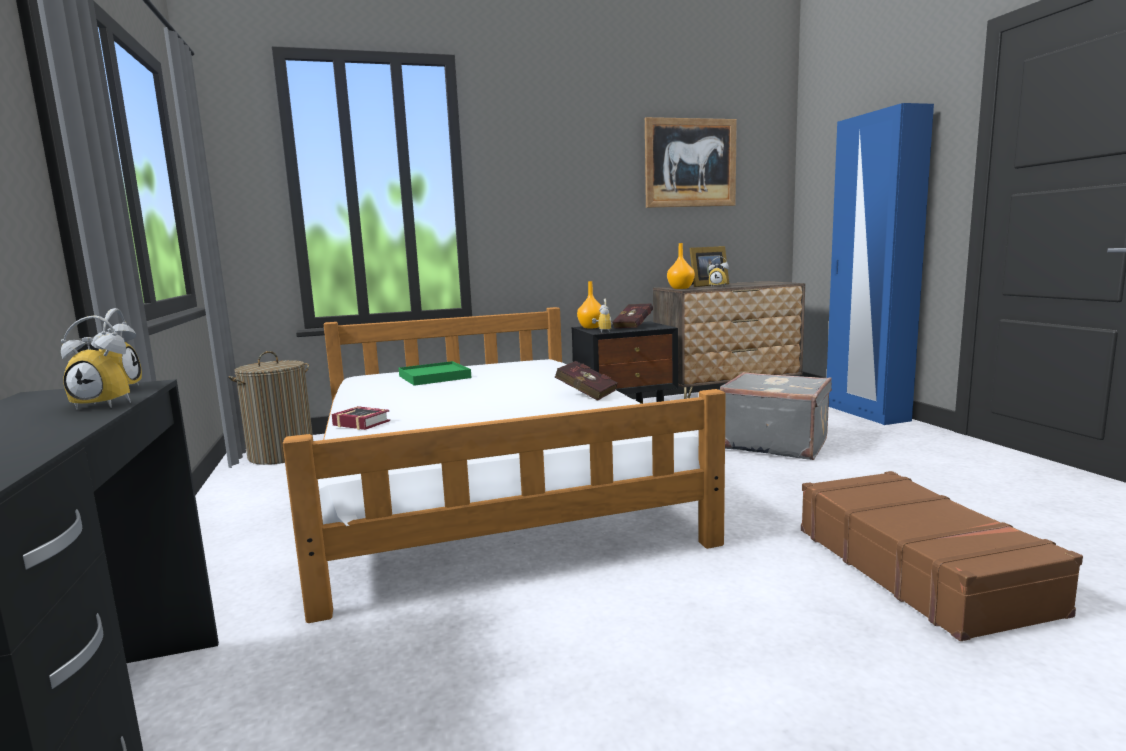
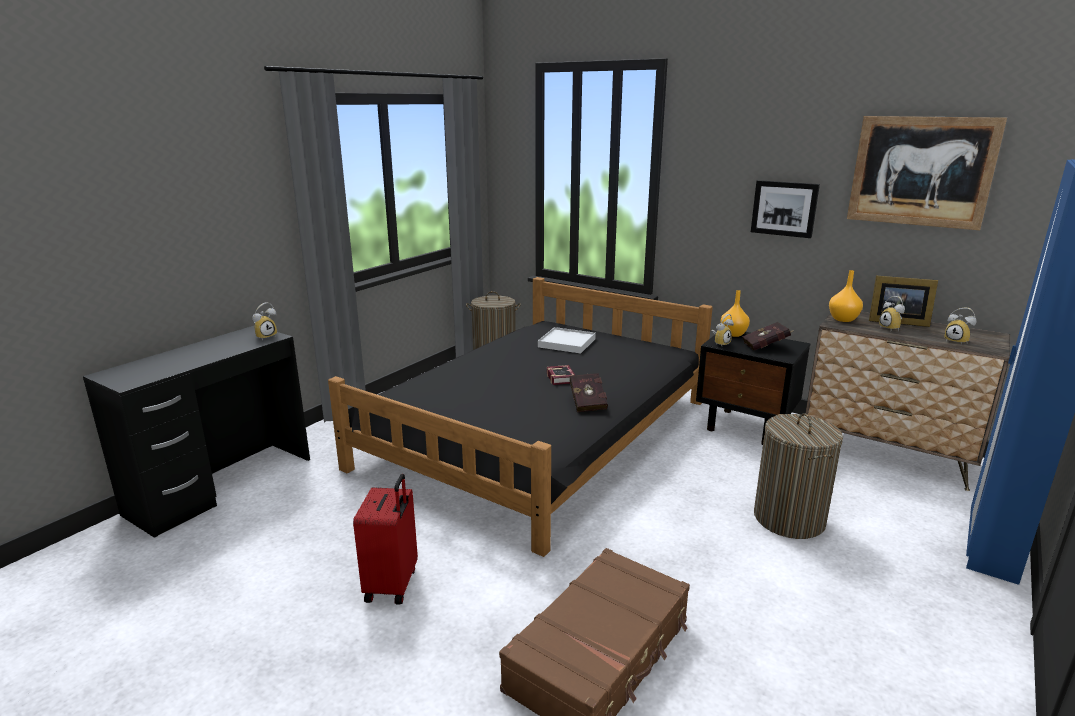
camera: 50 degrees right, 10 degrees up
(109, 403) = (240, 348): alarm clock -> alarm clock (957, 341)
(361, 423) = (445, 370): book -> book (561, 377)
(434, 377) = (567, 343): green tray -> white tray
(483, 480) = (539, 433): white bed -> black bed
(594, 204) = (784, 208): none -> picture
(677, 659) = (393, 585): none -> red suitcase
(774, 444) = (788, 518): grey suitcase -> laundry basket

